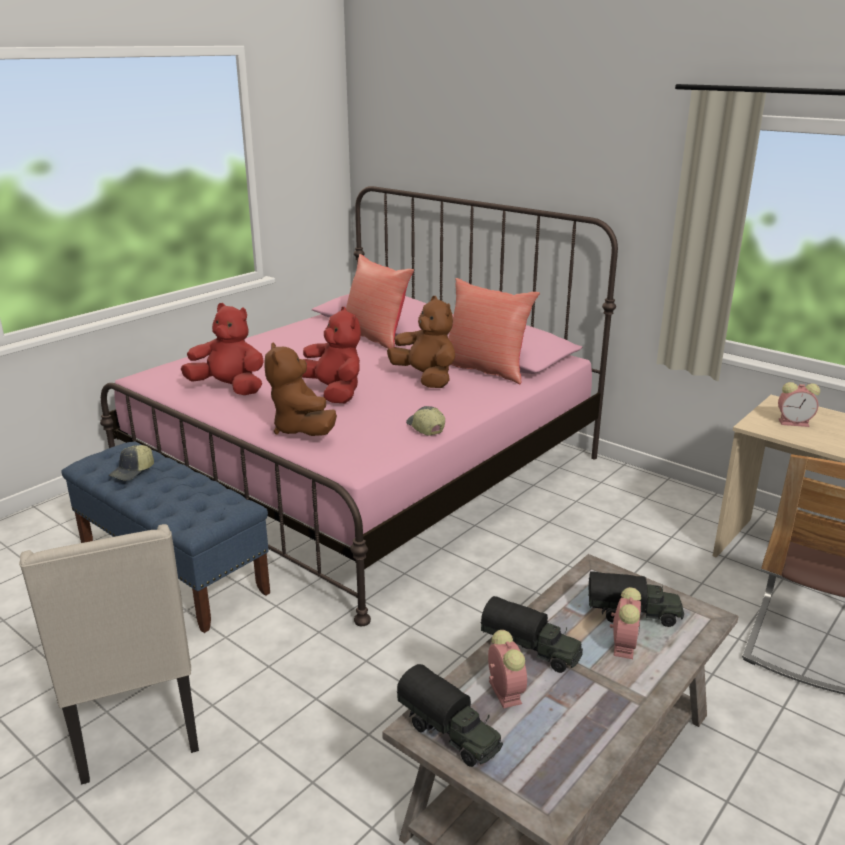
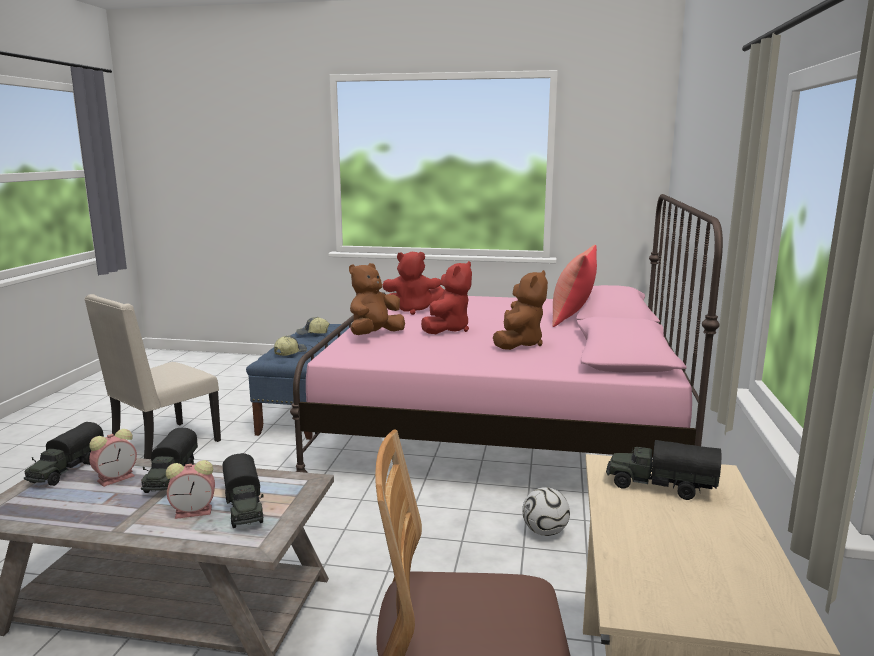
camera: 60 degrees right, 10 degrees down
(229, 388) = (413, 310): red plush toy -> red plush toy turned 105 degrees clockwise
(425, 428) = (423, 360): cap -> cap (290, 352)
(484, 369) = (575, 355): red pillow -> none
(581, 523) = (545, 532): none -> football
(795, 423) = (660, 486): alarm clock -> toy truck

